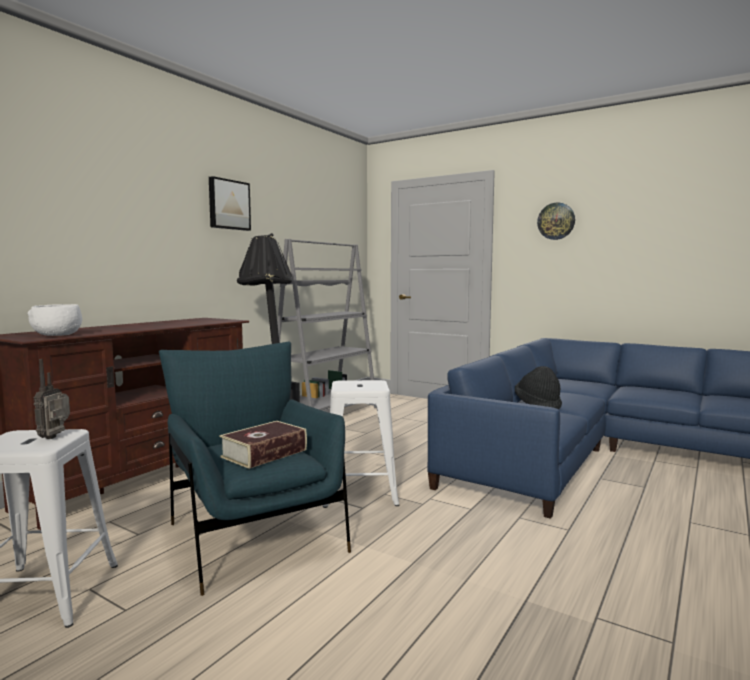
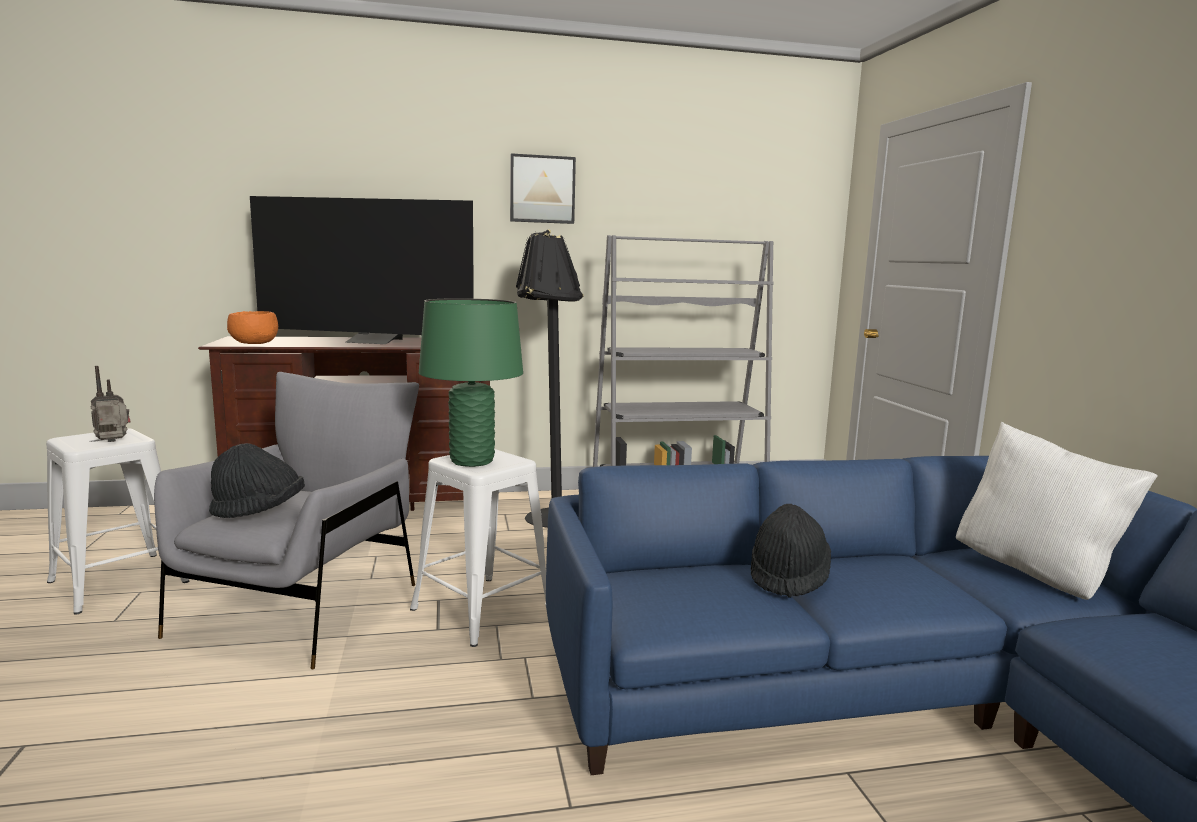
camera: 45 degrees right, 5 degrees up
(57, 335) = (253, 343): white bowl -> orange bowl
(145, 325) = (371, 341): none -> television
(254, 535) = (303, 606): blue armchair -> grey armchair
(264, 453) = (259, 512): book -> black hat
(358, 386) = (472, 461): none -> green table lamp
(556, 221) = (1128, 190): wall clock -> none
(583, 384) = (1036, 575): none -> white pillow

